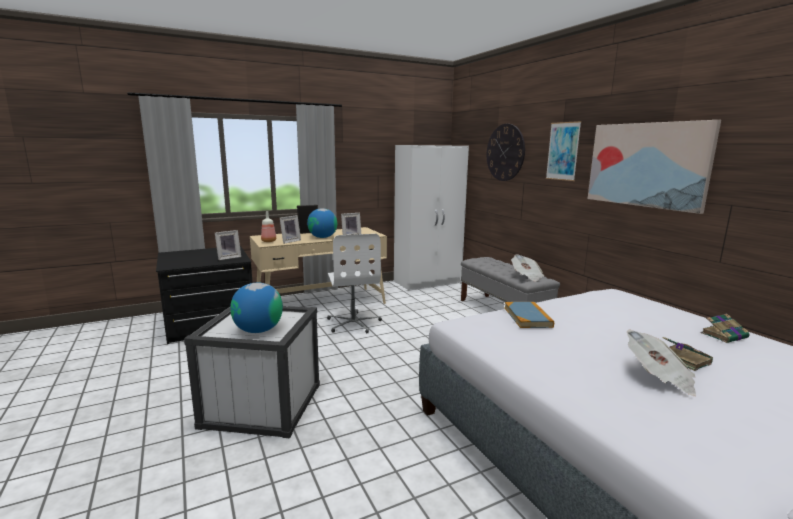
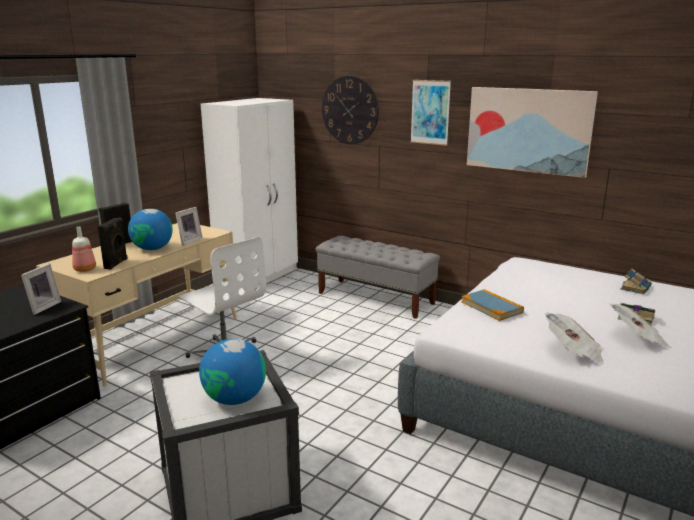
camera: 30 degrees left, 5 degrees up
(289, 241) = (116, 264): picture frame -> black speaker
(527, 276) = (407, 254): newspaper -> newspaper (573, 352)

